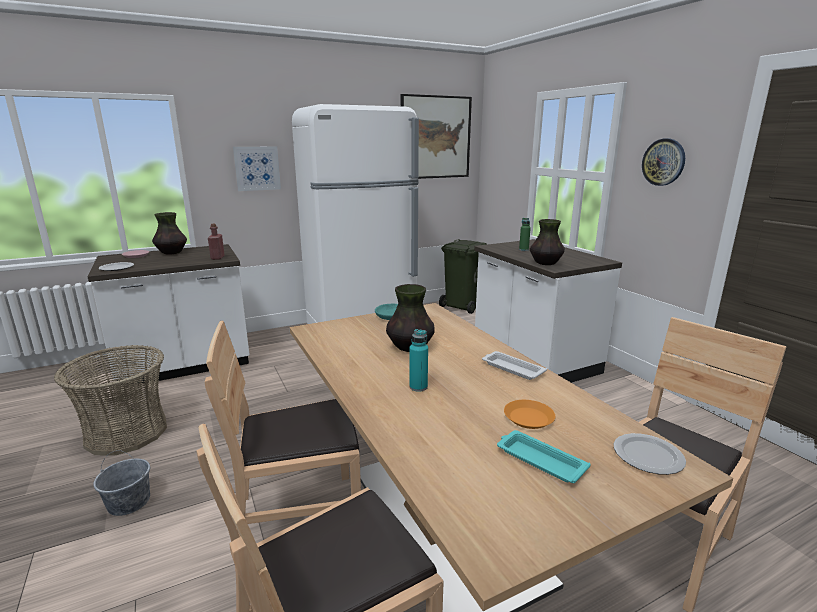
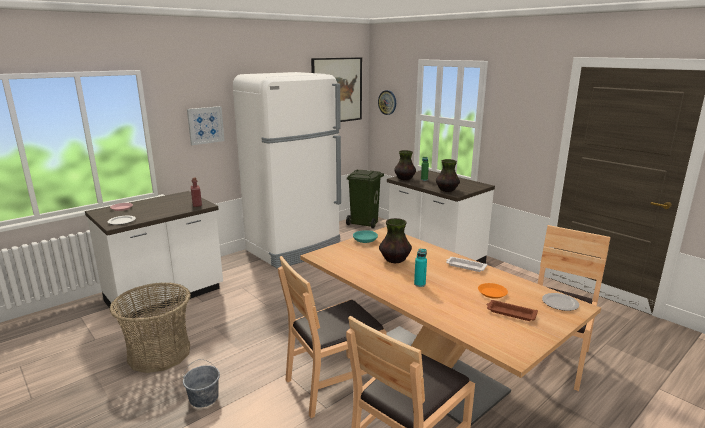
camera: 15 degrees left, 0 degrees up
(171, 253) = (150, 203): vase -> vase (404, 179)
(539, 460) = (510, 313): turquoise tray -> brown tray
(663, 162) = (517, 117): wall clock -> wall clock (387, 102)

